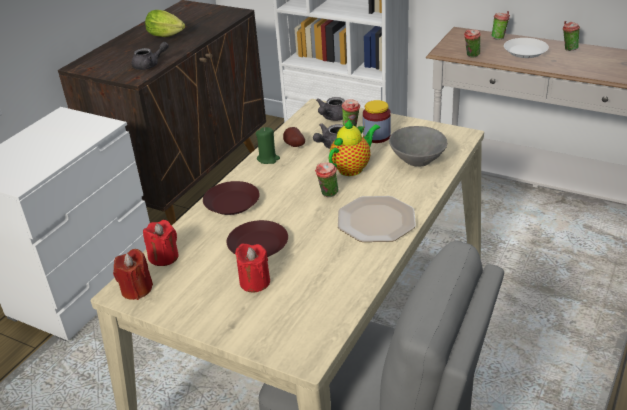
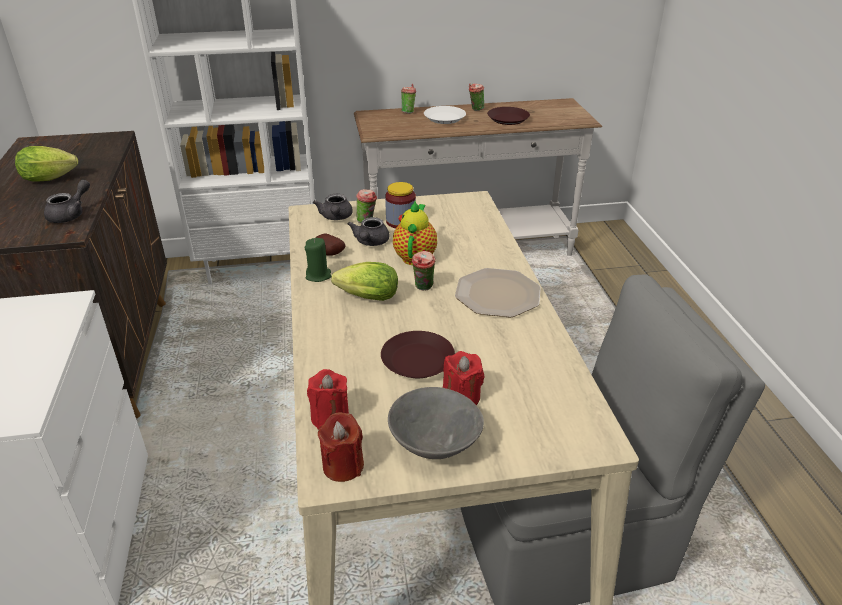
camera: 40 degrees left, 0 degrees up
(231, 203) = (334, 332): brown plate -> brown plate (508, 119)
(279, 186) = (364, 297): none -> lettuce
(417, 161) = (466, 232): grey bowl -> grey bowl (435, 446)
(471, 56) = (404, 131): cup -> none

